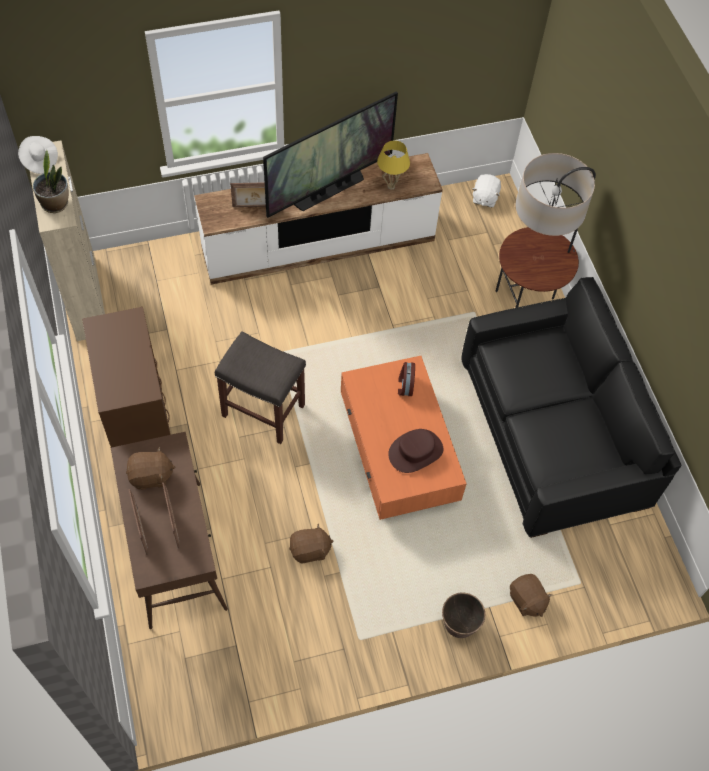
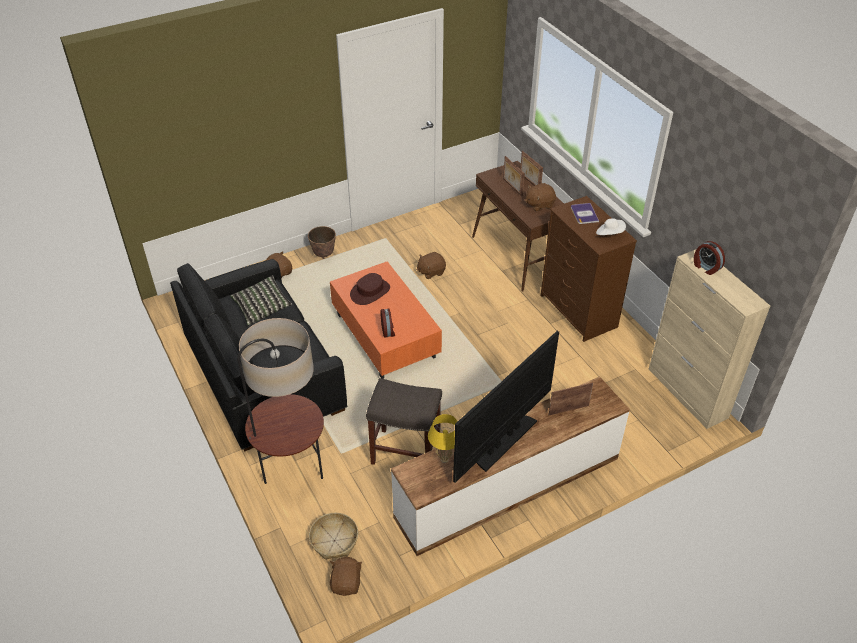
camera: 170 degrees right, 15 degrees down
(39, 161) = (747, 296): white hat -> white hat (609, 234)
(55, 203) = (706, 267): potted plant -> alarm clock
(122, 377) = (584, 214): none -> book
(264, 410) = (497, 342): grey stool -> grey stool (404, 452)
(484, 198) = (346, 583): white plush toy -> brown plush toy
(491, 233) = (334, 540): none -> basket
(559, 435) = (262, 308): none -> pillow

